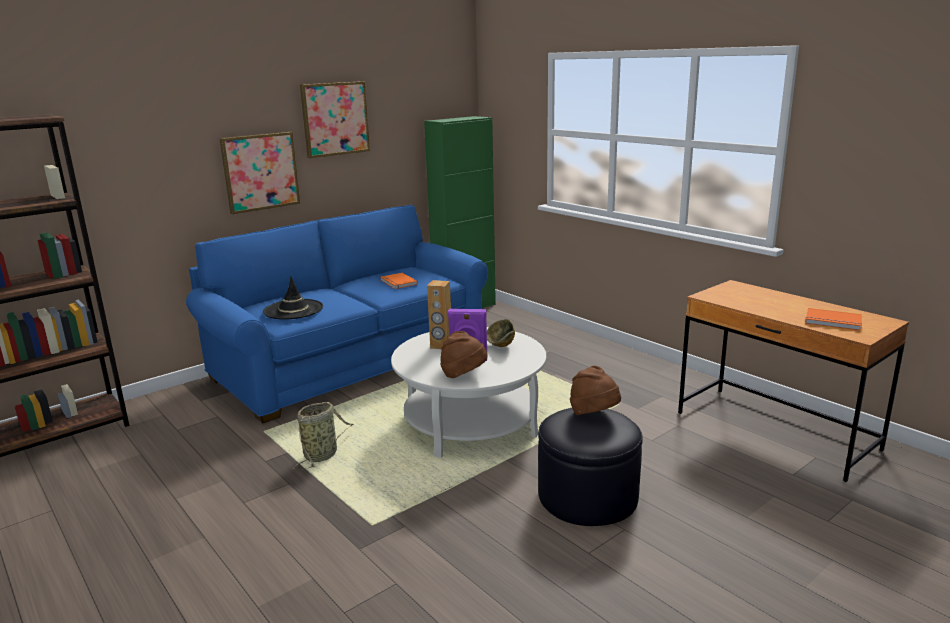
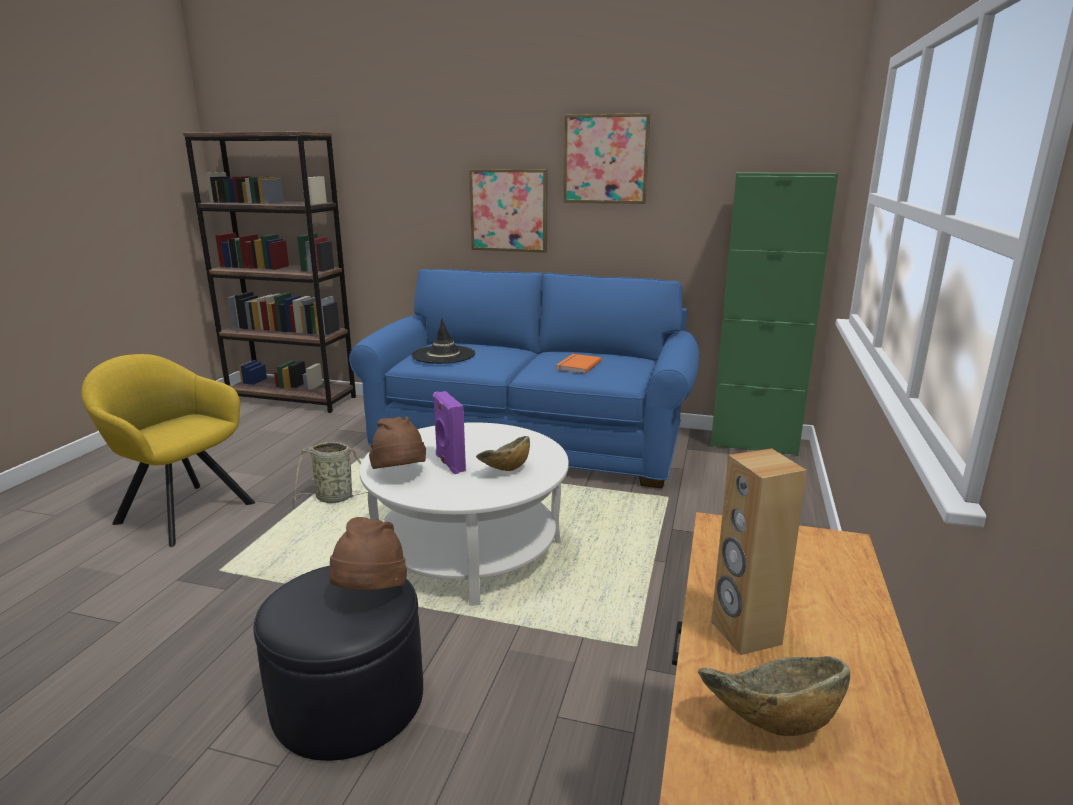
camera: 55 degrees right, 0 degrees up
(225, 535) = (181, 511): none -> yellow armchair
(441, 346) = (472, 441): brown speaker -> brown speaker (745, 633)
(833, 322) = (769, 722): orange book -> bowl

